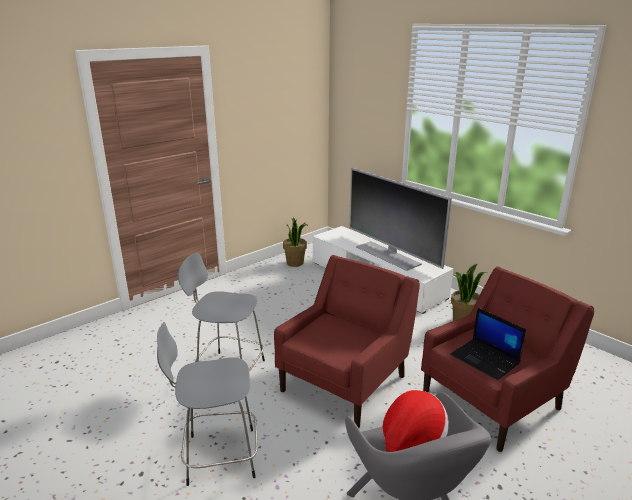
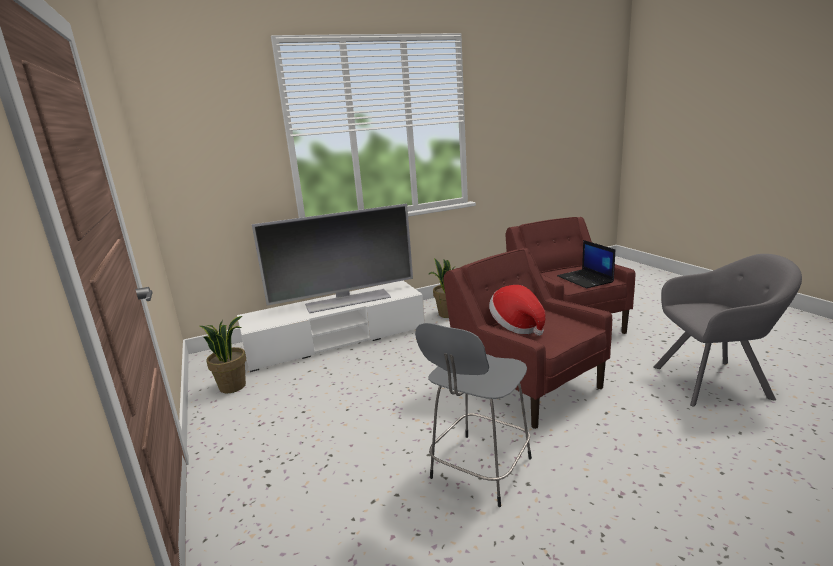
camera: 70 degrees left, 5 degrees down
(218, 456) = (658, 490): grey stool -> none
(411, 441) = (708, 312): hat -> hat (517, 326)
(486, 359) = (585, 279): laptop -> laptop turned 90 degrees clockwise

